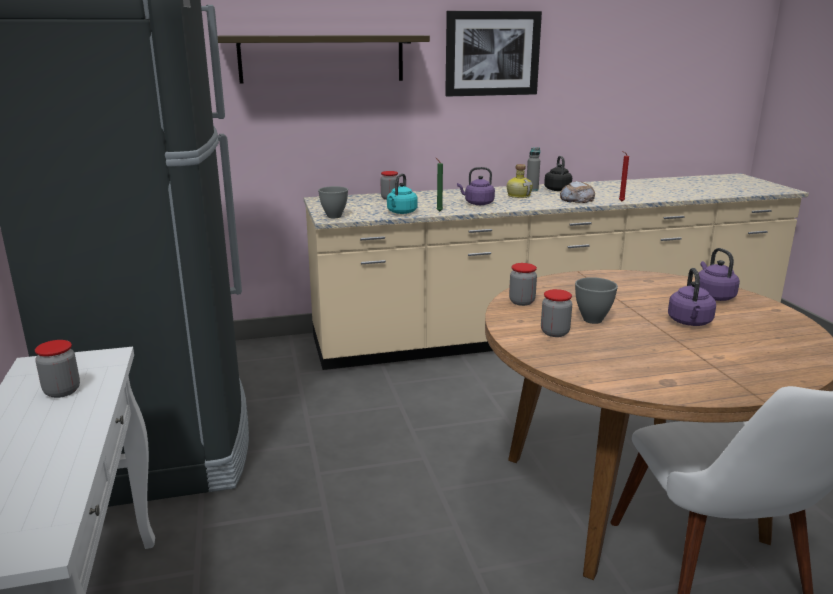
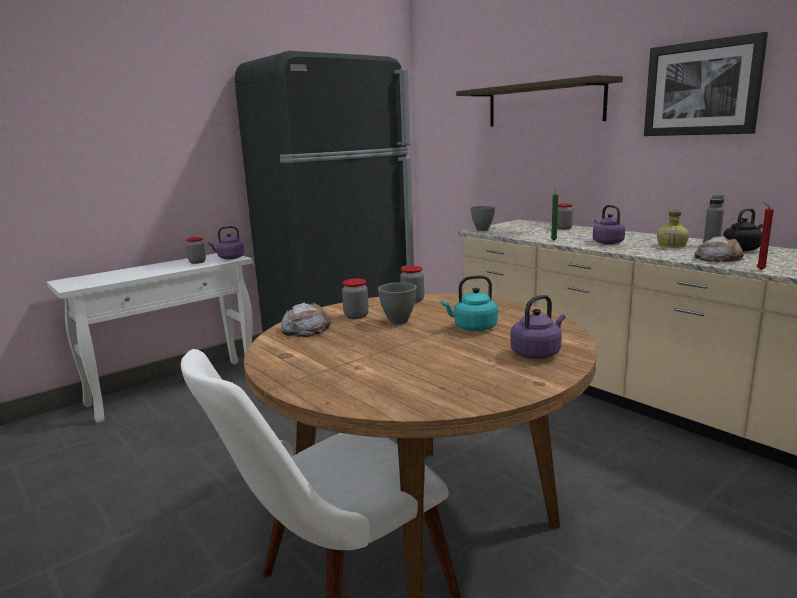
camera: 65 degrees right, 5 degrees down
(401, 212) = (527, 236): turquoise kettle -> turquoise kettle (473, 328)
(580, 361) = (306, 328): none -> bread
(690, 322) = (437, 351): purple kettle -> purple kettle (229, 258)

